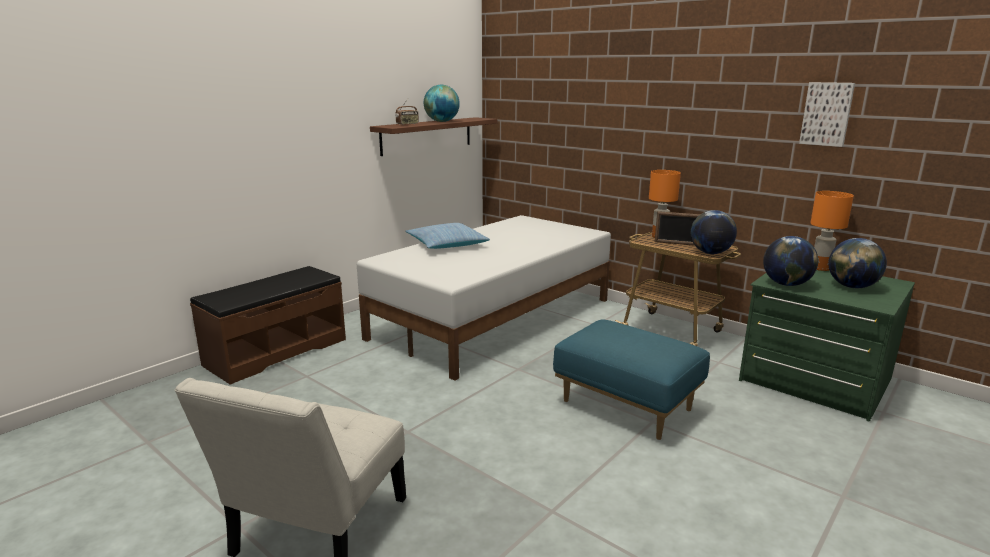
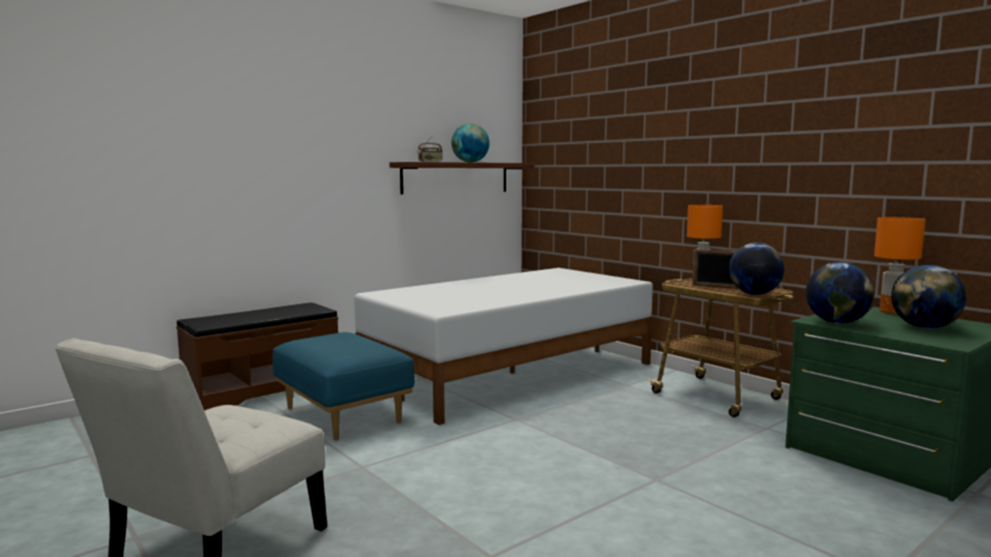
camera: 10 degrees right, 10 degrees down
(446, 244) = (459, 285): pillow -> none
(627, 405) = (632, 462): blue ottoman -> blue ottoman (344, 415)
(827, 114) = (887, 127): picture -> none

